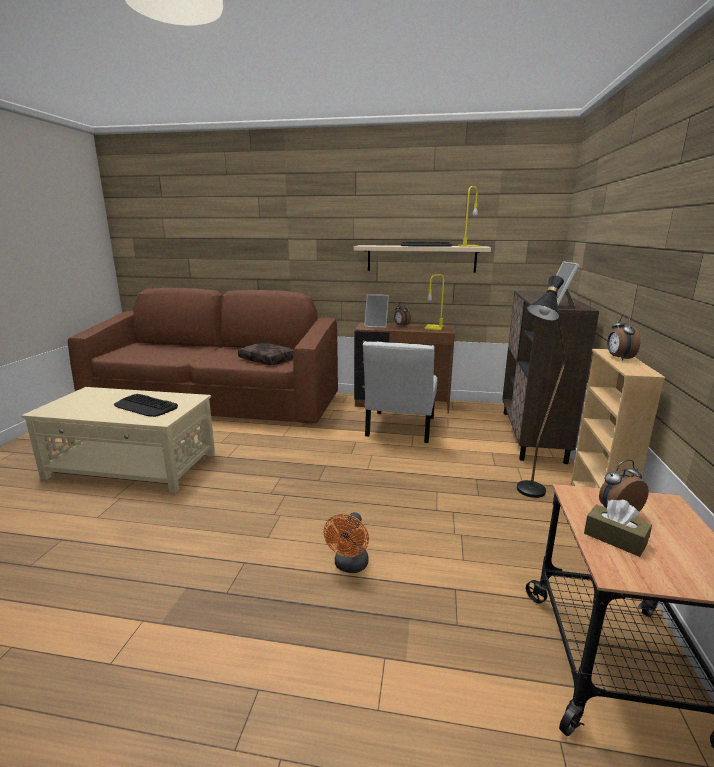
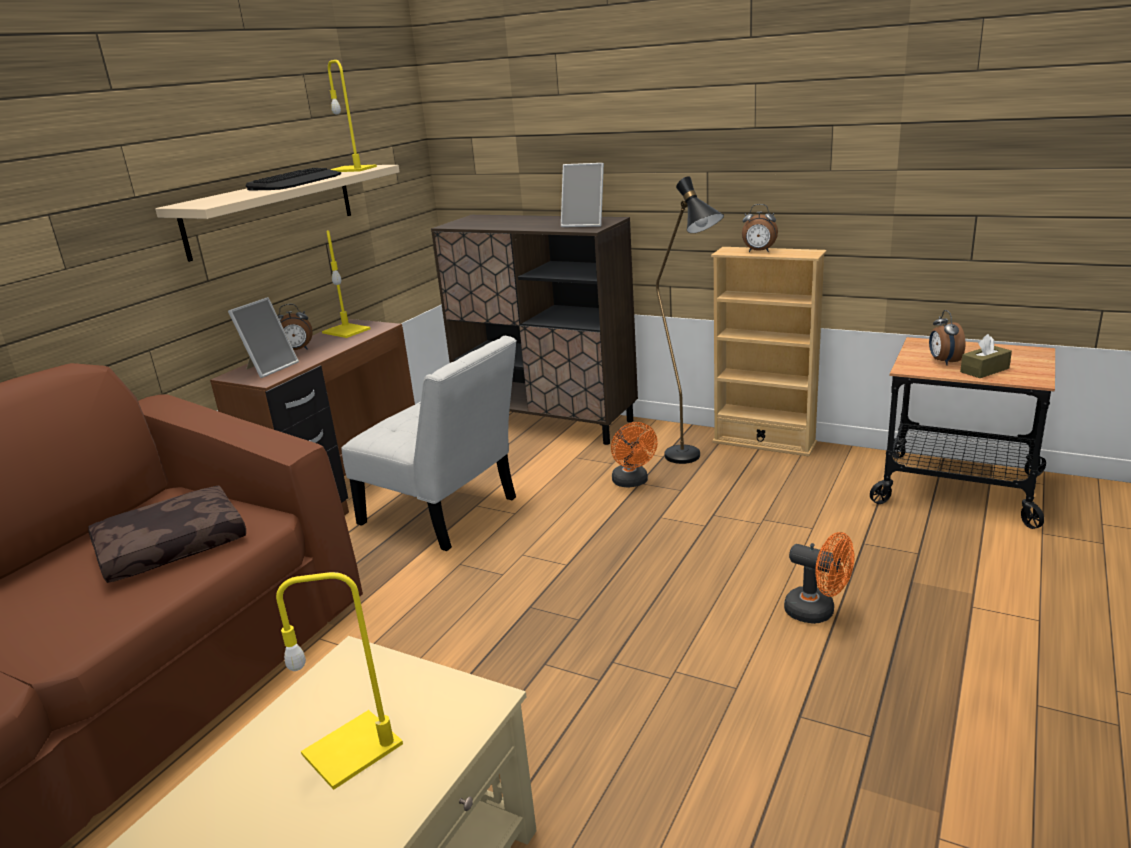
camera: 70 degrees left, 5 degrees up
(145, 406) = (354, 747): keyboard -> yellow table lamp
(474, 476) = (632, 482): none -> orange fan

